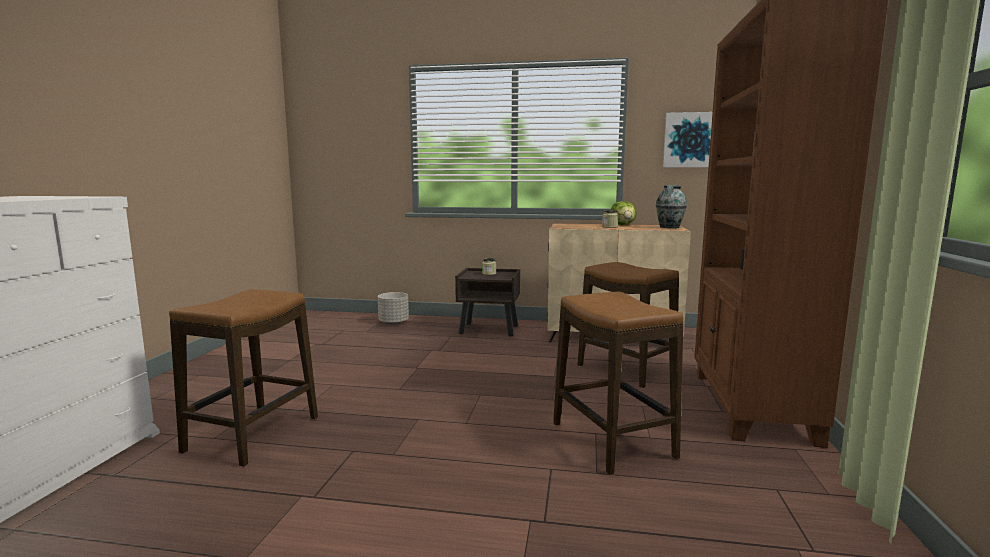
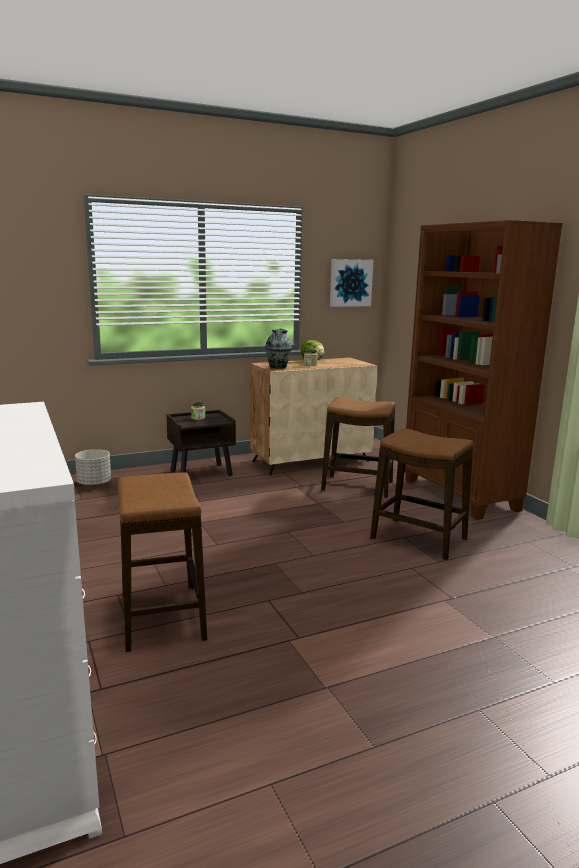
camera: 35 degrees left, 5 degrees up
(669, 227) = (354, 362): vase -> vase (278, 367)

